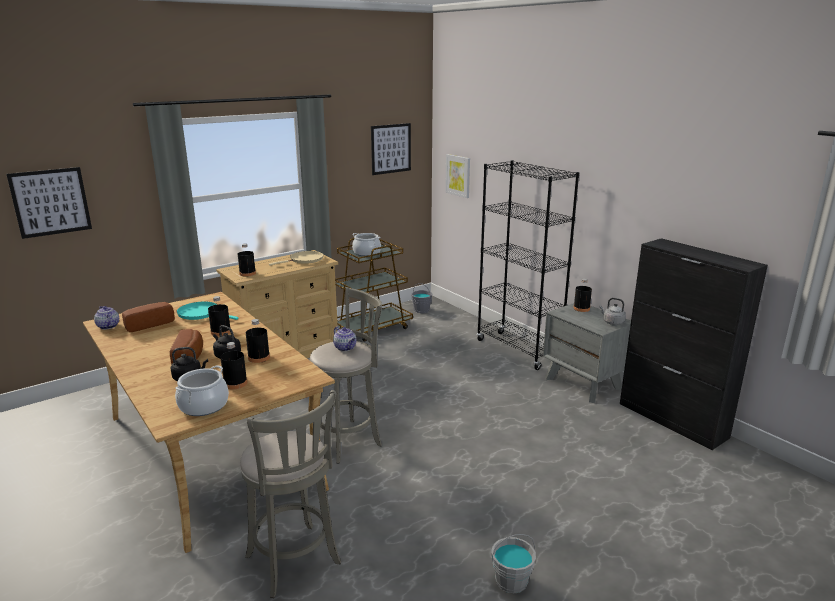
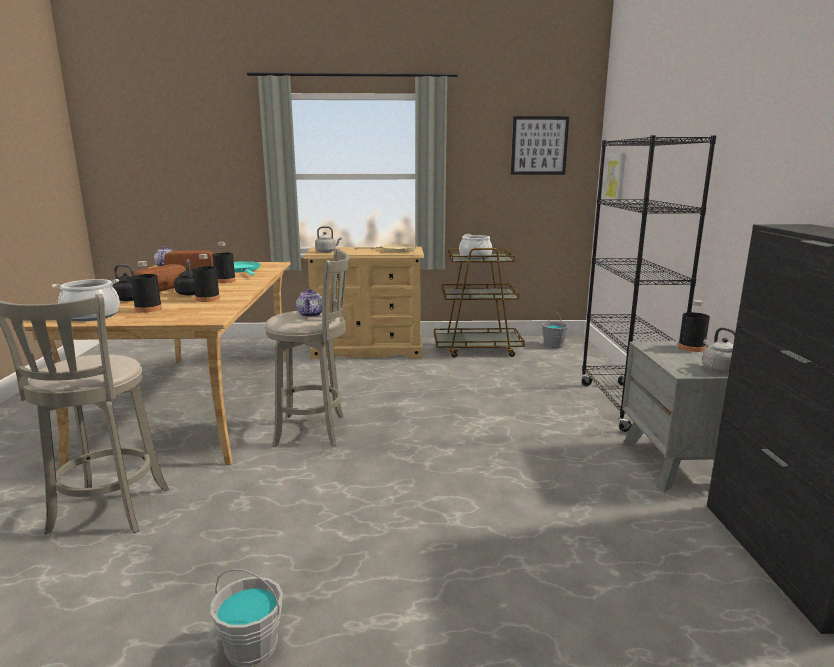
camera: 35 degrees right, 5 degrees down
(51, 202) = (178, 161): picture -> none
(247, 273) = (327, 251): black bottle -> grey kettle

